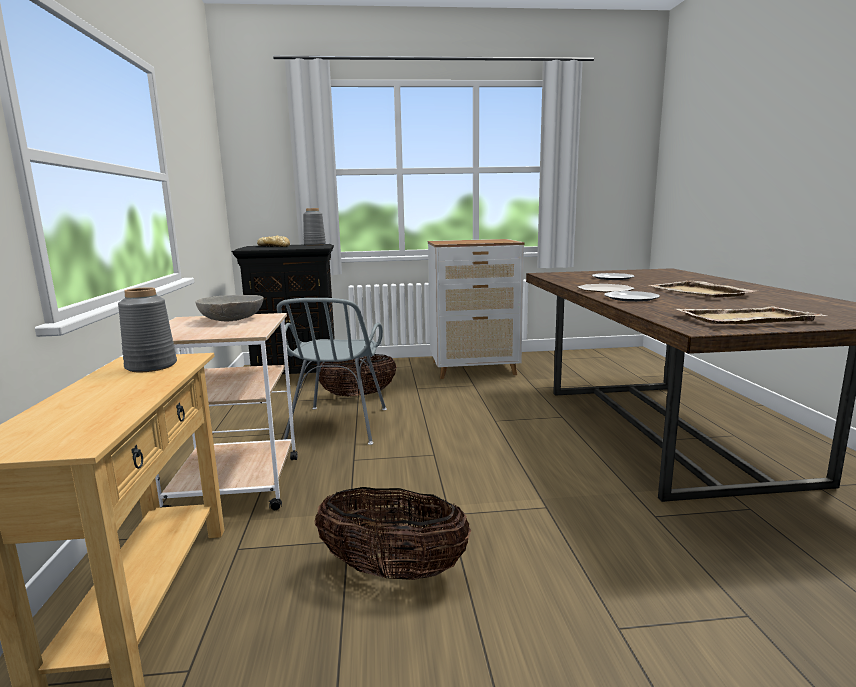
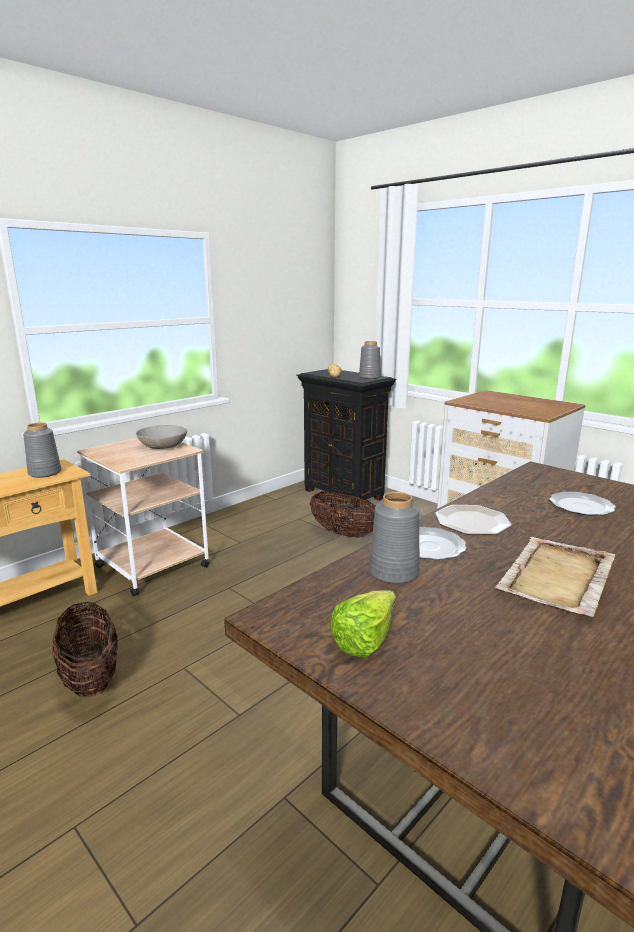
camera: 50 degrees right, 5 degrees up
(338, 426) = (275, 555): grey chair -> none
(661, 306) = (394, 572): none -> grey vase
(745, 319) = (370, 638): beige tray -> lettuce

